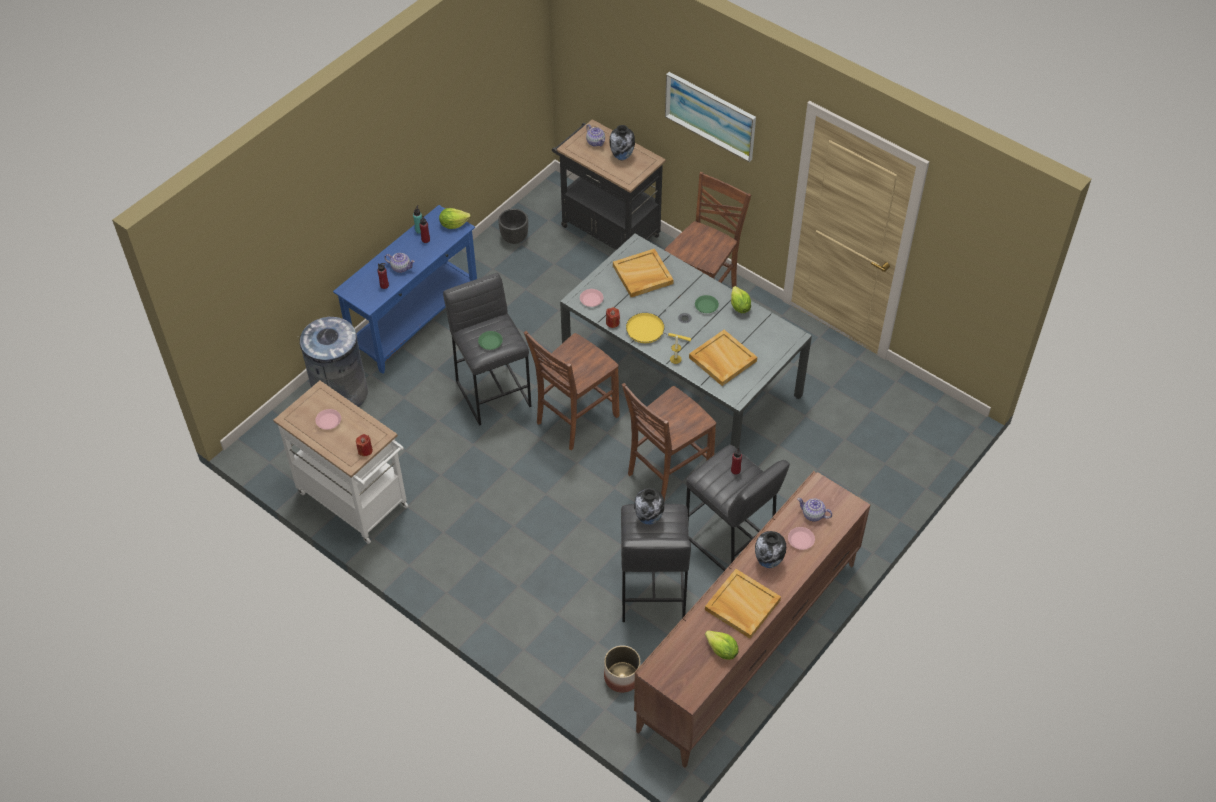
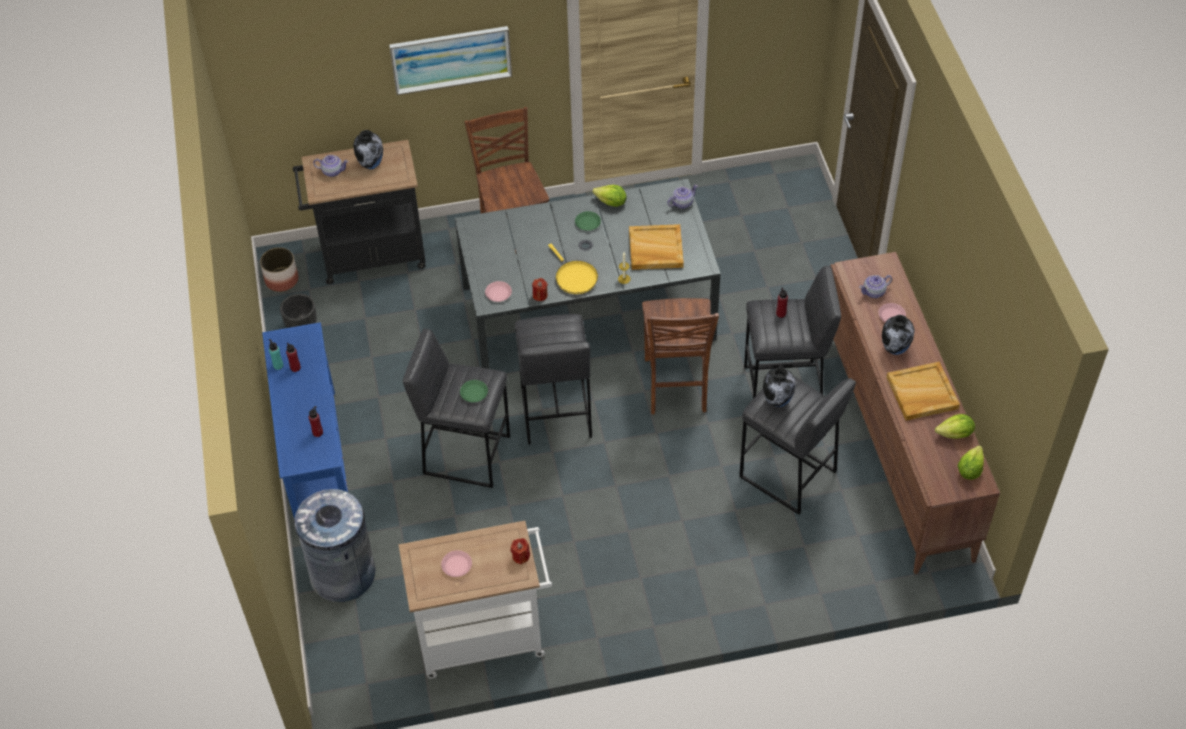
camera: 50 degrees left, 0 degrees up
(400, 267) = (309, 407): teapot -> teapot (682, 203)
(453, 224) = (300, 336): lettuce -> lettuce (969, 470)
(574, 419) = (556, 413): brown chair -> grey stool
(621, 677) = (853, 550): planter -> planter (281, 280)
(642, 275) = (508, 242): beige tray -> none
(648, 331) = (574, 277): yellow frying pan -> yellow frying pan turned 90 degrees counterclockwise

